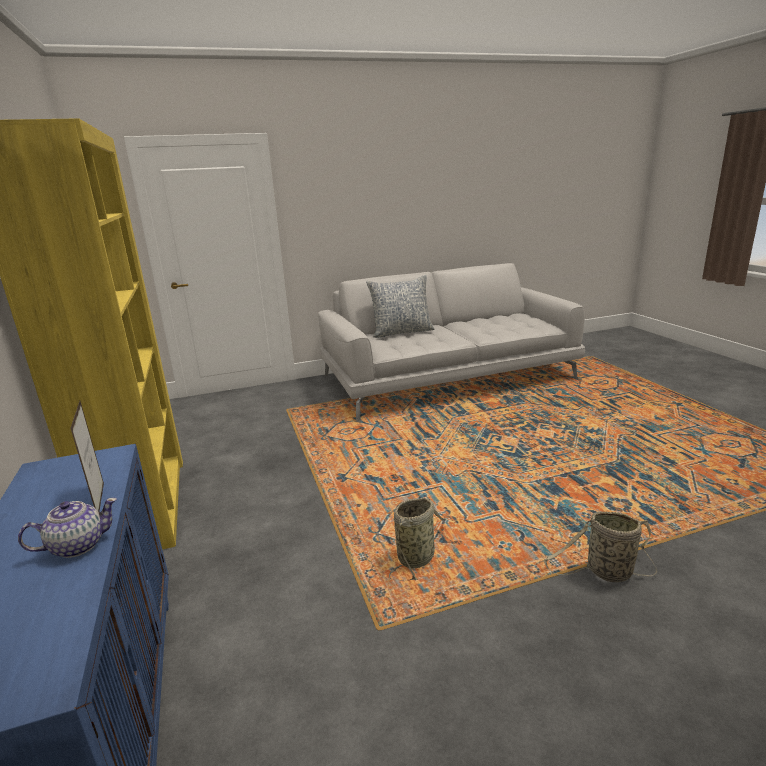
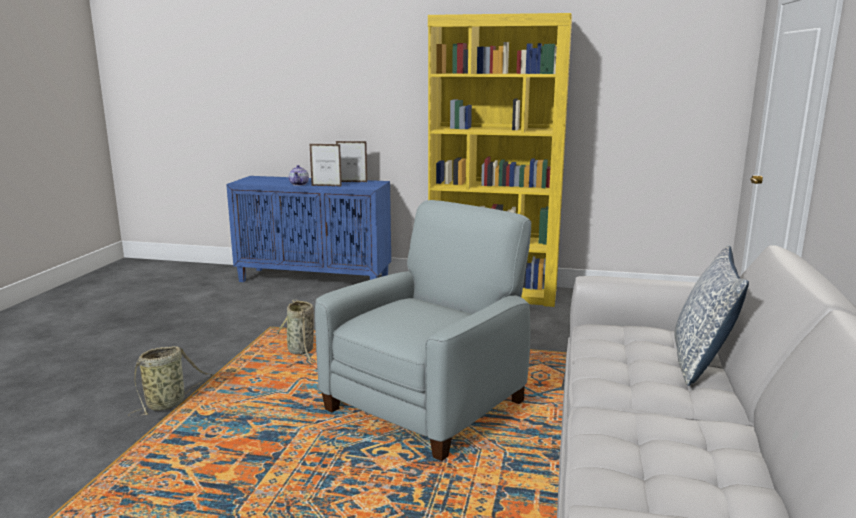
camera: 120 degrees right, 5 degrees down
(40, 493) = (352, 182): none -> picture frame
(433, 453) = (428, 404): none -> grey armchair

